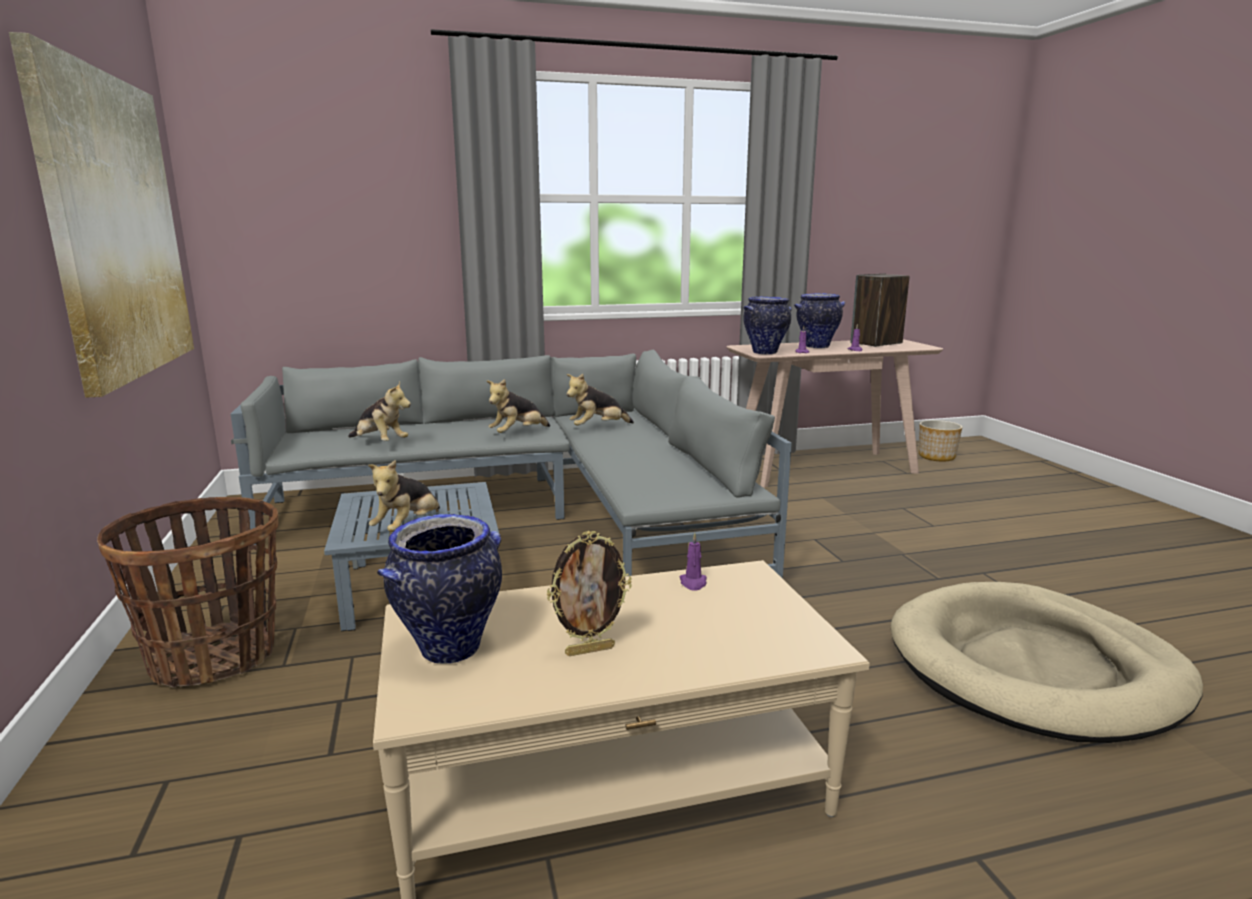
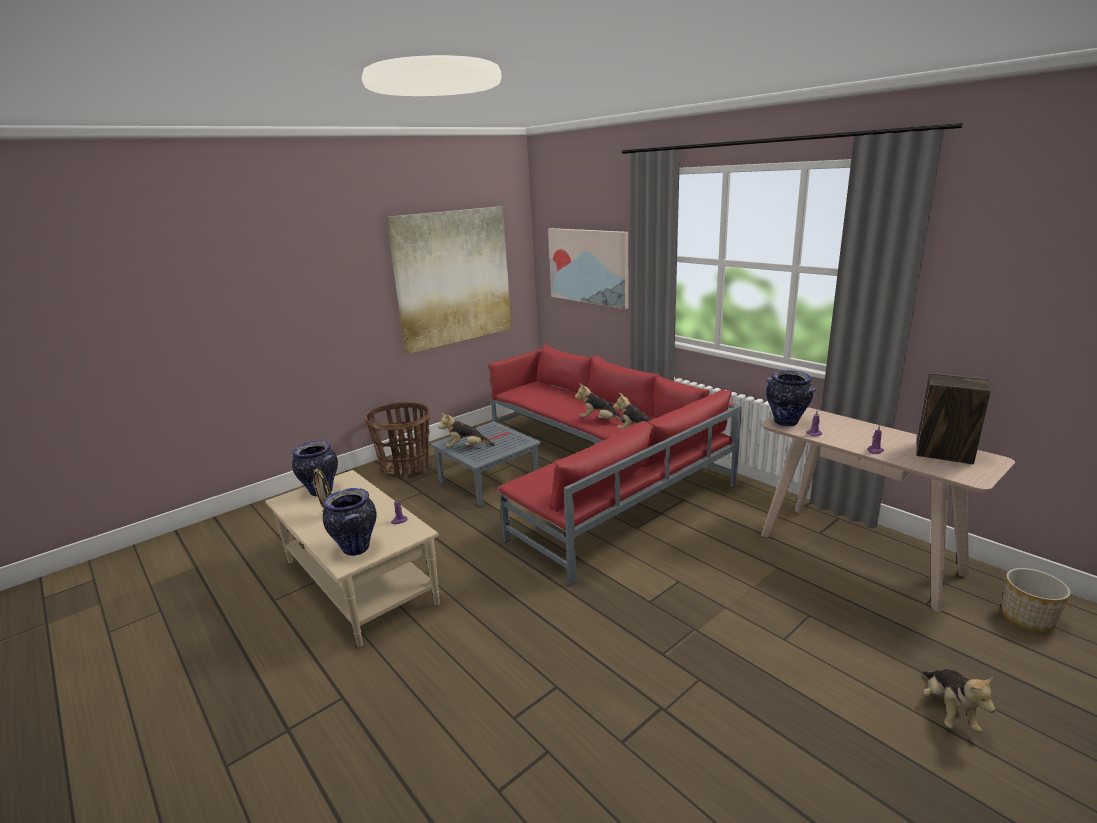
camera: 65 degrees right, 5 degrees up
(344, 221) = (588, 266): none -> picture
(380, 443) = (542, 401): plush toy -> plush toy (948, 711)
(520, 527) = (581, 477): grey sofa -> red sofa
(816, 346) = (860, 434): vase -> vase (355, 548)
(1034, 667) = (545, 715): beige dog bed -> none

